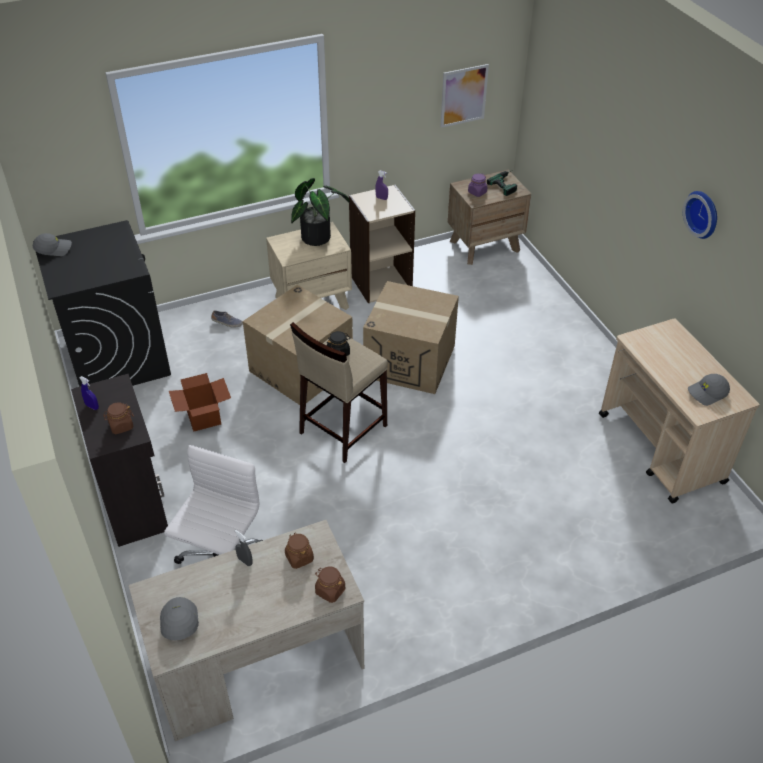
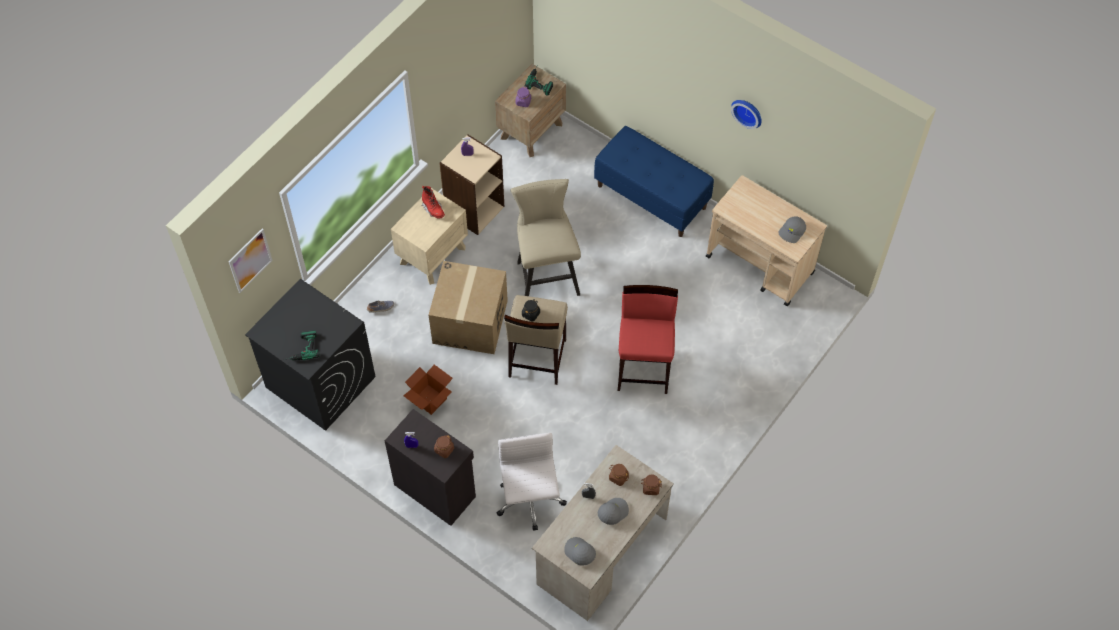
camera: 30 degrees left, 15 degrees up
(53, 248) = (268, 333): grey cap -> grey cap (612, 512)
(68, 271) = (300, 348): none -> power drill
(320, 238) = (433, 209): potted plant -> red boot
(410, 361) = (546, 275): cardboard box -> beige stool
(453, 491) = (644, 368): none -> red stool
(463, 95) = (496, 39): picture -> picture (250, 260)
(573, 340) = (652, 196): none -> blue bench

